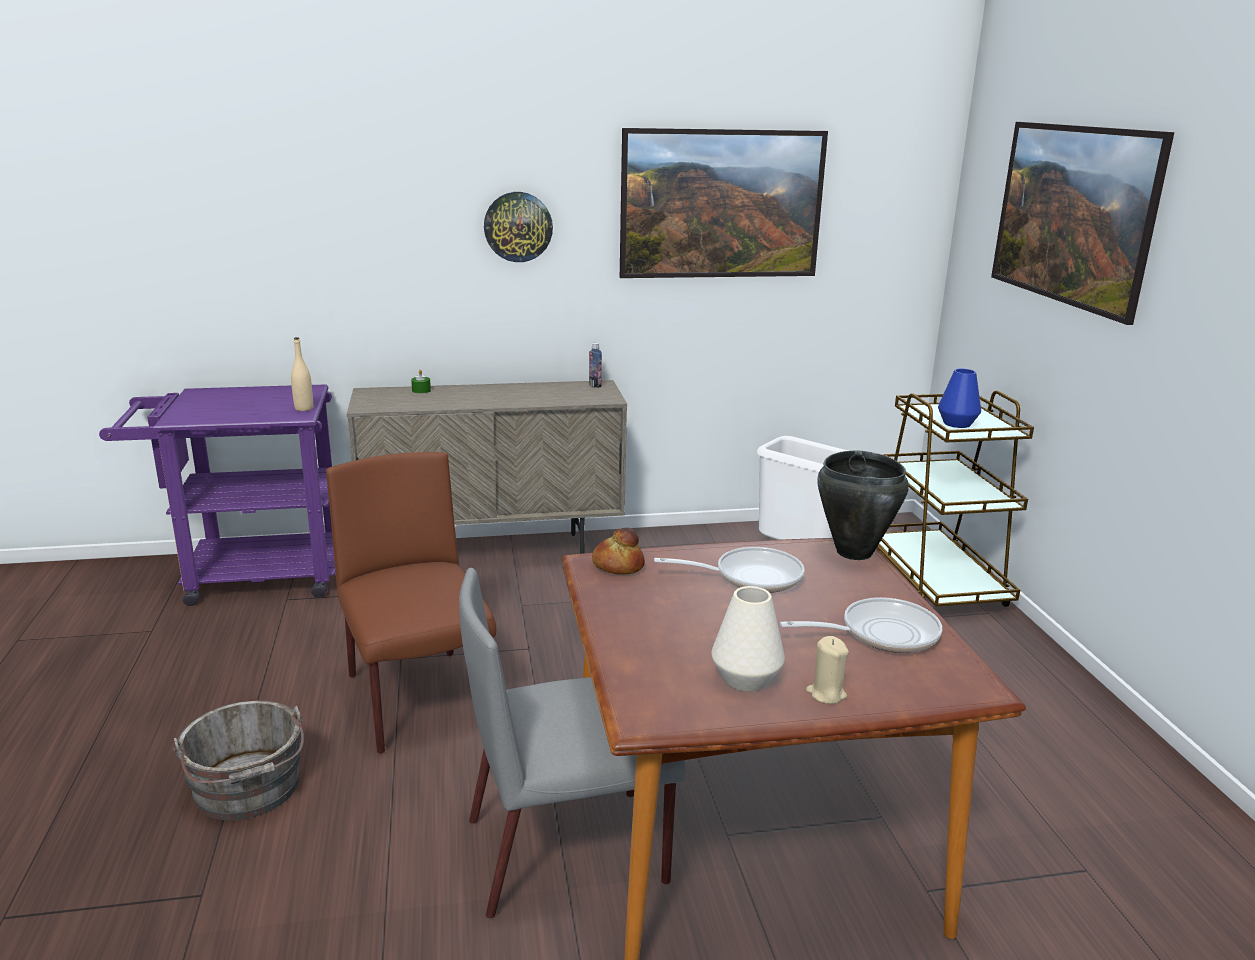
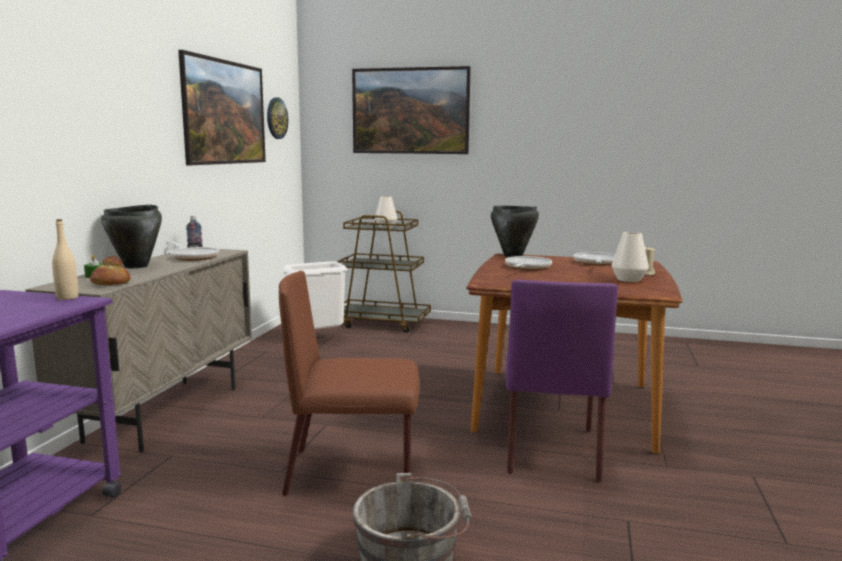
camera: 65 degrees left, 10 degrees down
(480, 390) = (137, 266): none -> black cooking pot
(518, 227) = (129, 122): wall clock -> wall clock (276, 118)
(553, 395) = (193, 257): none -> frying pan
(570, 850) = (551, 449): grey chair -> purple chair
(618, 565) = (493, 280): bread -> bread (110, 283)
(957, 423) = (386, 227): blue vase -> white vase

